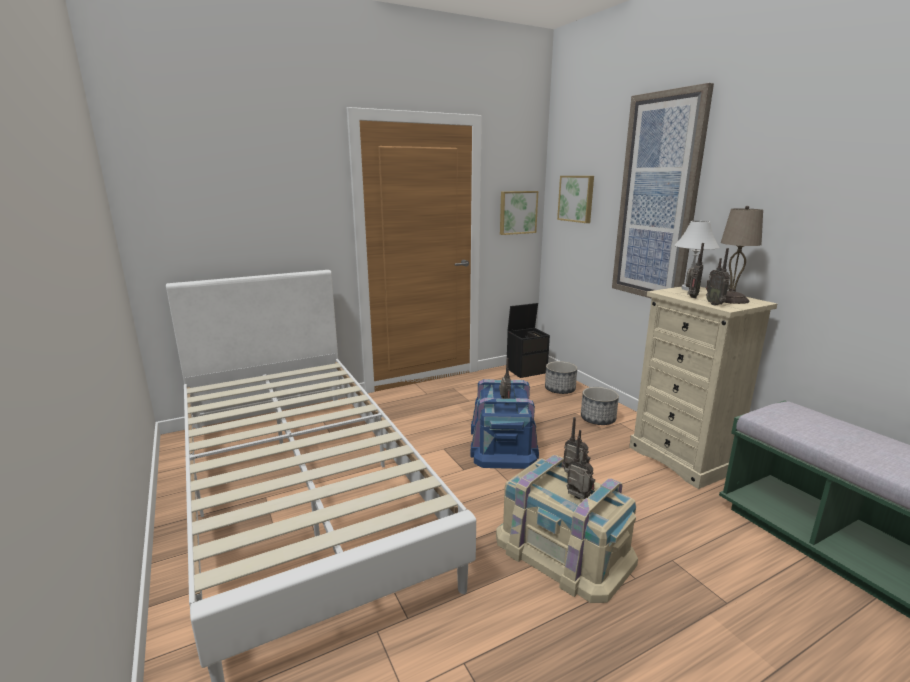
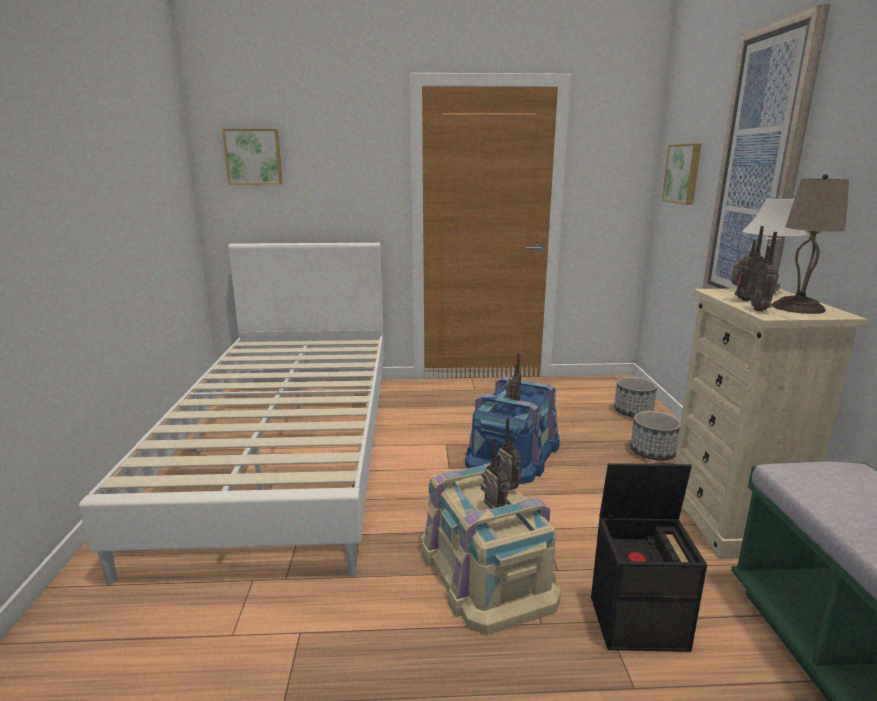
camera: 25 degrees right, 0 degrees up
(517, 212) = (615, 191): picture -> picture (253, 157)
(526, 370) = (610, 385): black storage box -> black storage box (639, 621)

